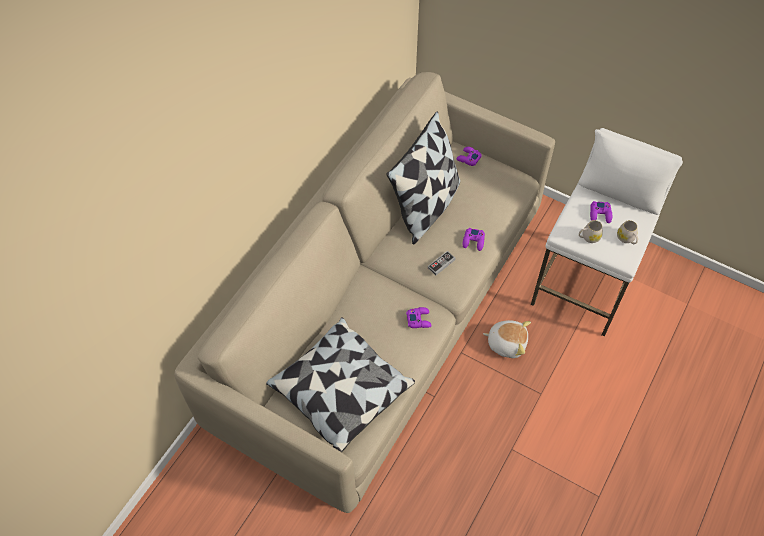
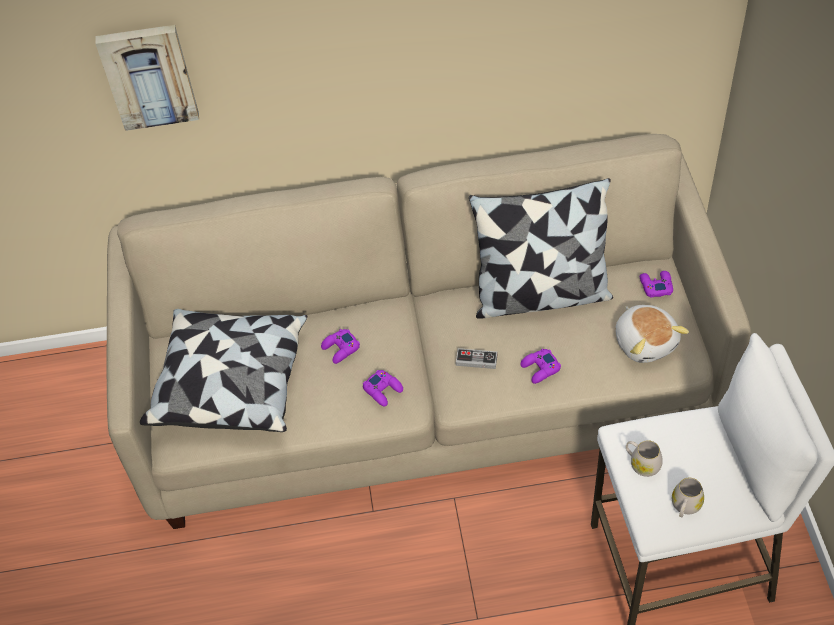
camera: 55 degrees right, 5 degrees down
(175, 241) = (149, 75): none -> picture
(506, 343) = (511, 535): plush toy -> plush toy (645, 342)
(600, 214) = (692, 454): purple game controller -> purple game controller (340, 349)

